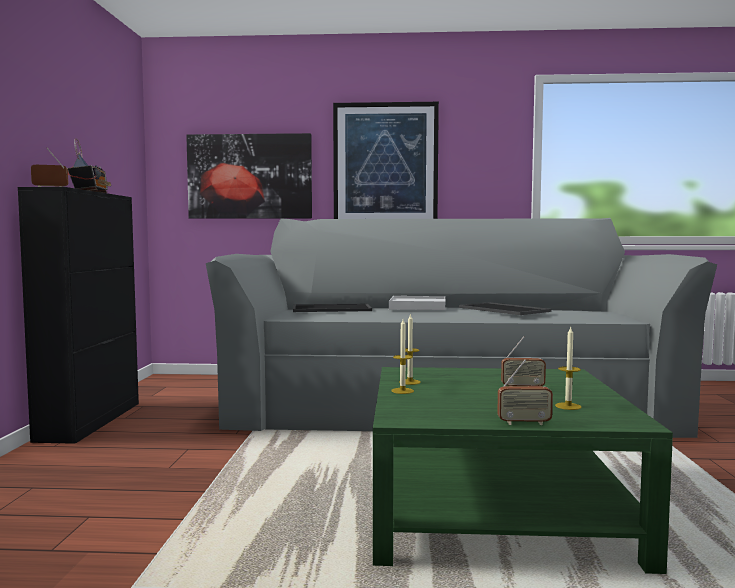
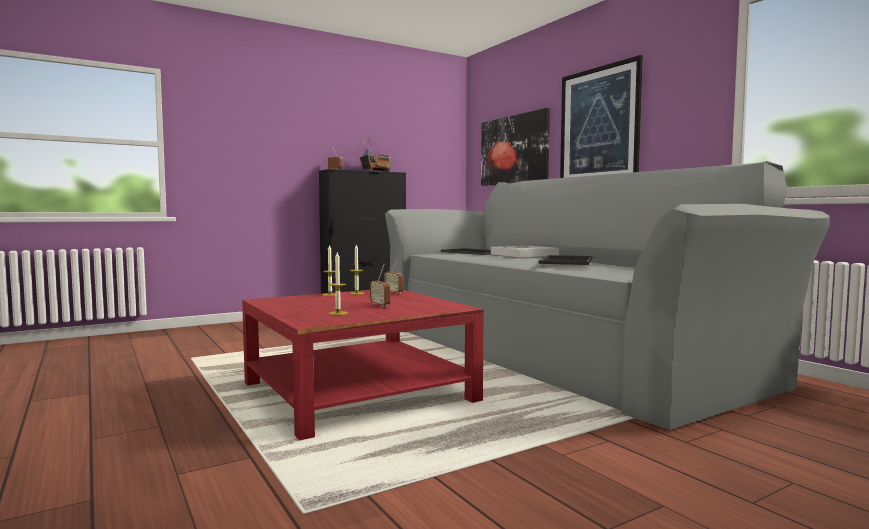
camera: 55 degrees right, 0 degrees up
(495, 508) = (357, 392): green coffee table -> red coffee table
(524, 423) = (280, 311): radio -> radio (394, 292)

